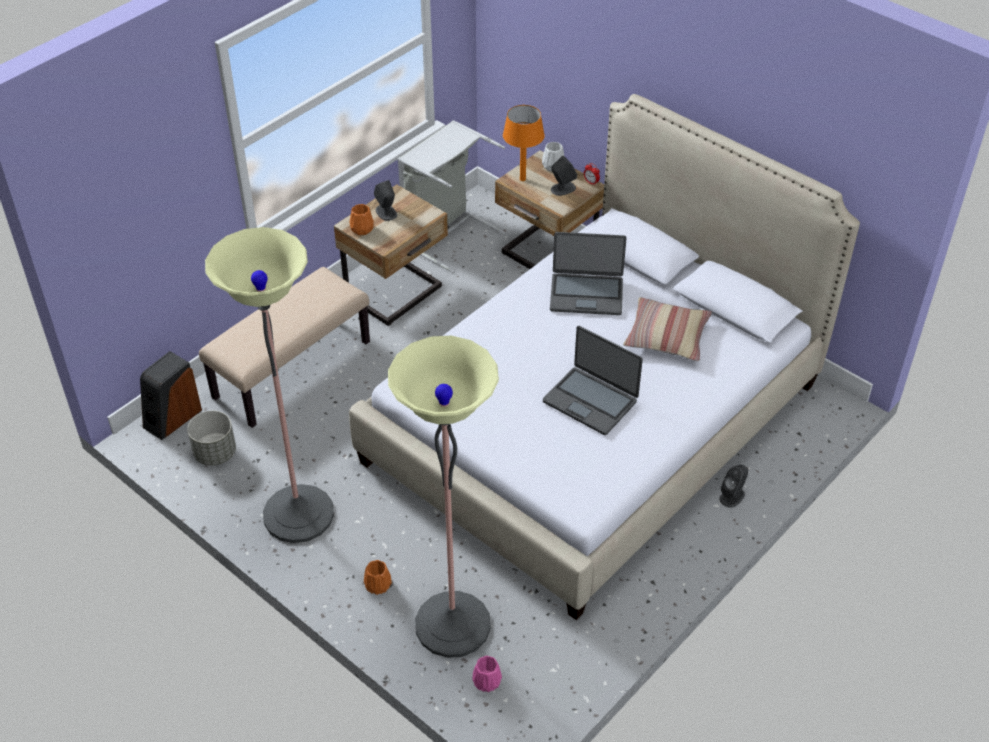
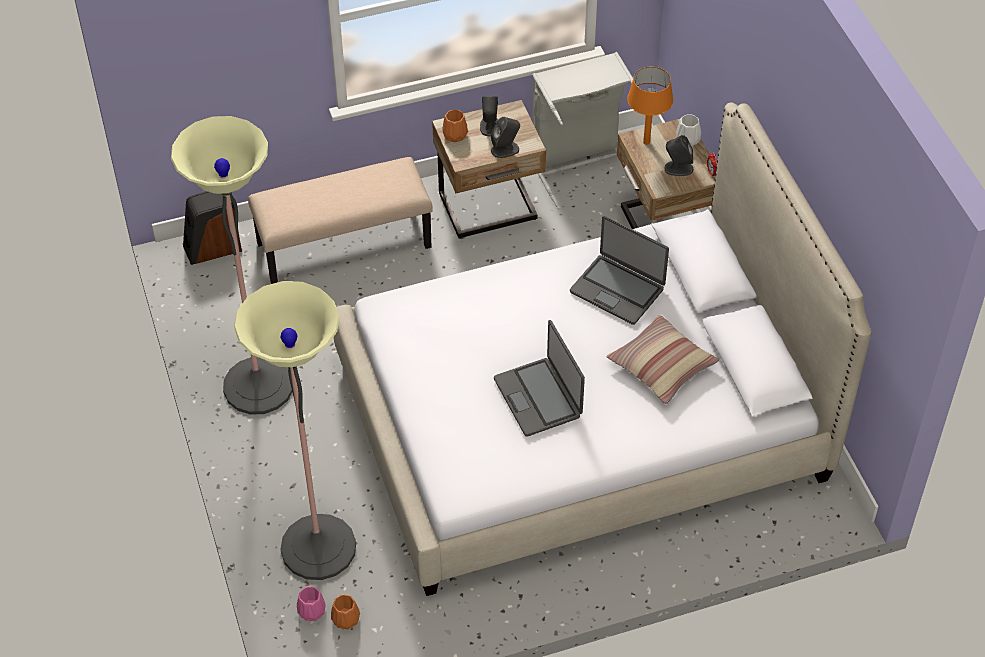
camera: 30 degrees right, 5 degrees up
(215, 453) = (226, 297): grey planter -> none
(377, 586) = (280, 482): orange vase -> orange vase (345, 619)
(732, 496) = (658, 552): grey speaker -> grey speaker (505, 149)

